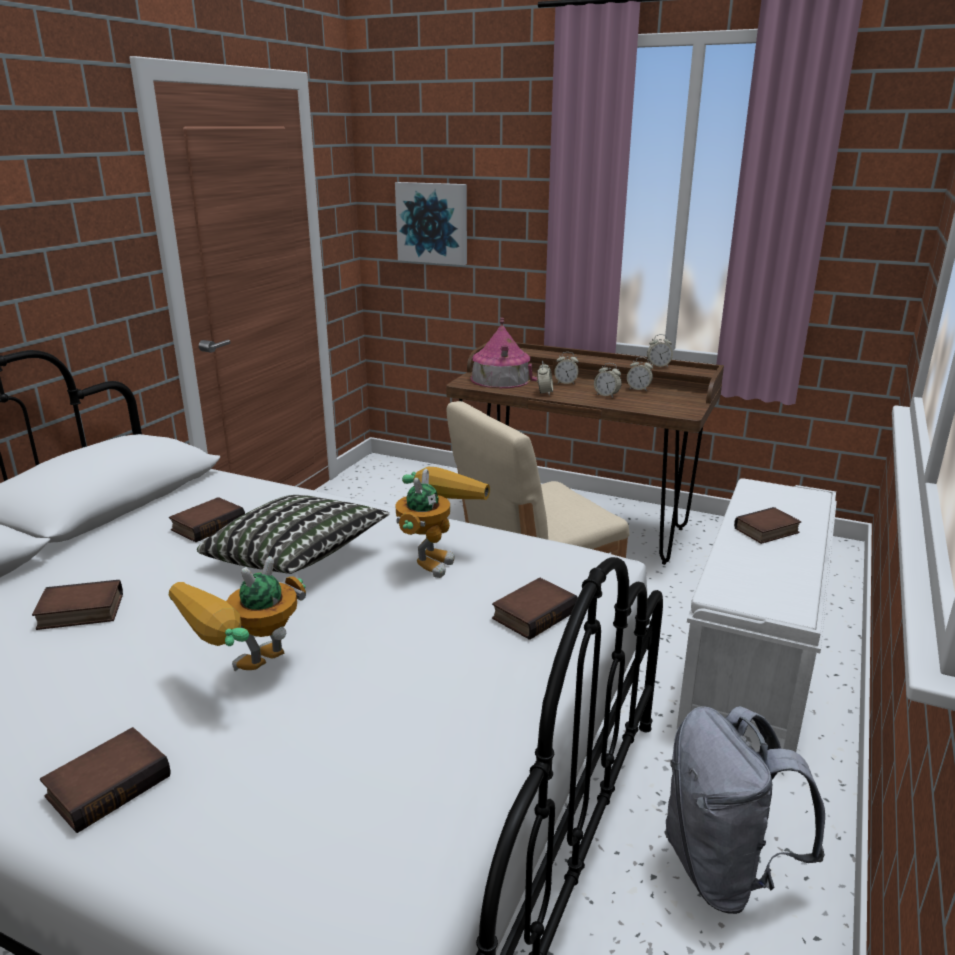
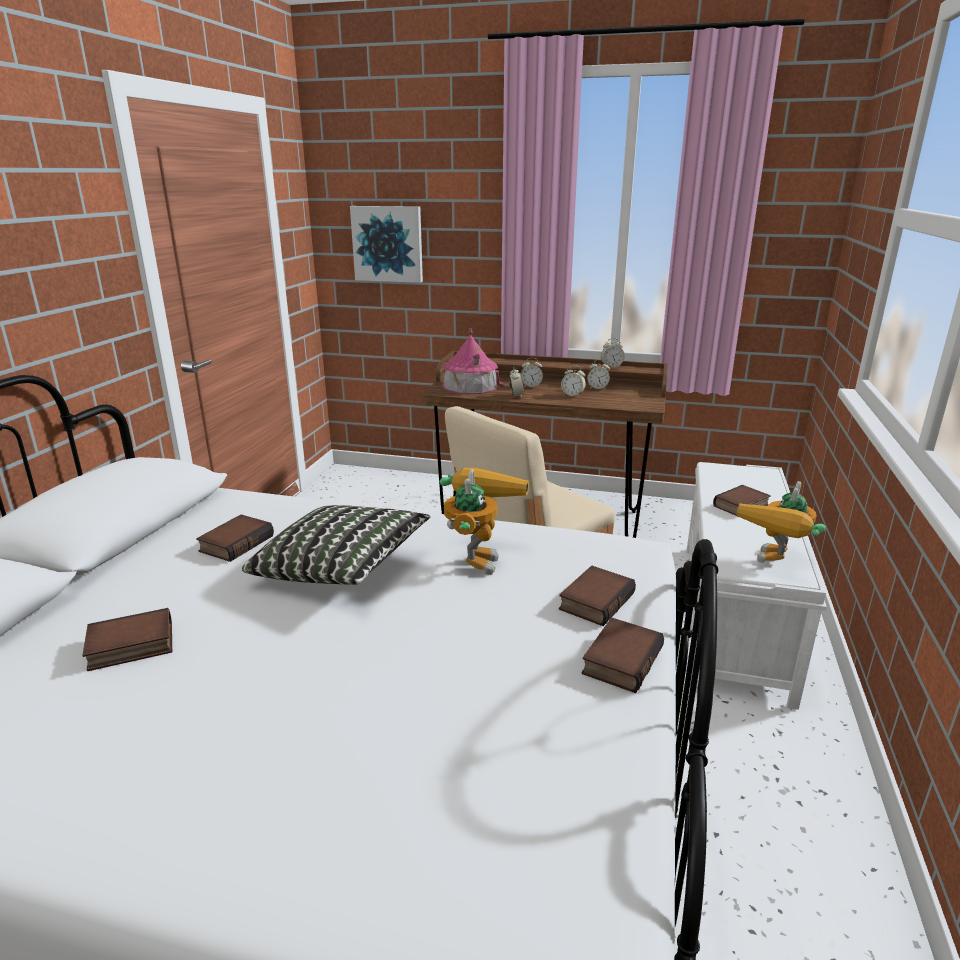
camera: 10 degrees left, 0 degrees up
(109, 784) = (234, 834): book -> book (620, 660)
(249, 678) = (343, 697): toy robot -> toy robot (775, 565)
(724, 870) = (775, 818): grey backpack -> none

